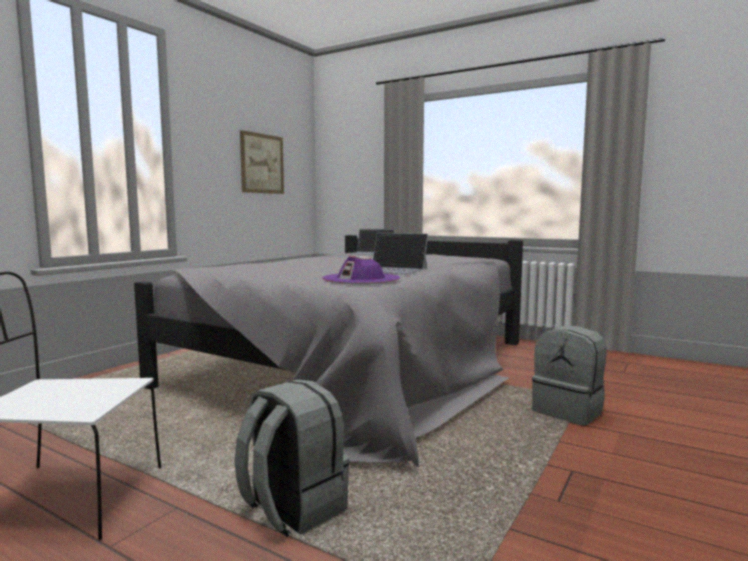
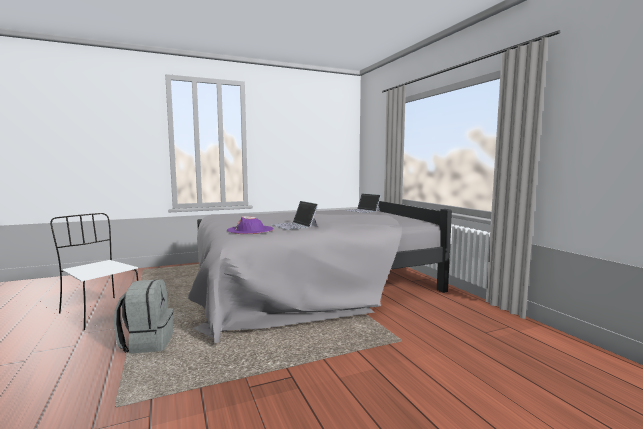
camera: 35 degrees right, 0 degrees up
(262, 163) = (312, 150): picture -> none
(568, 411) = (372, 345): grey backpack -> none

